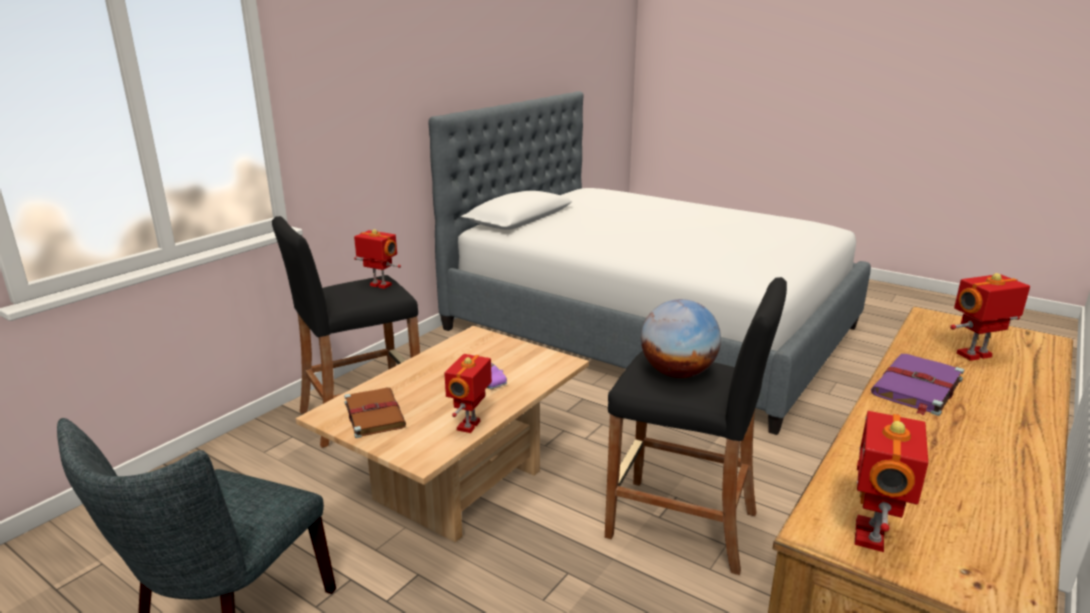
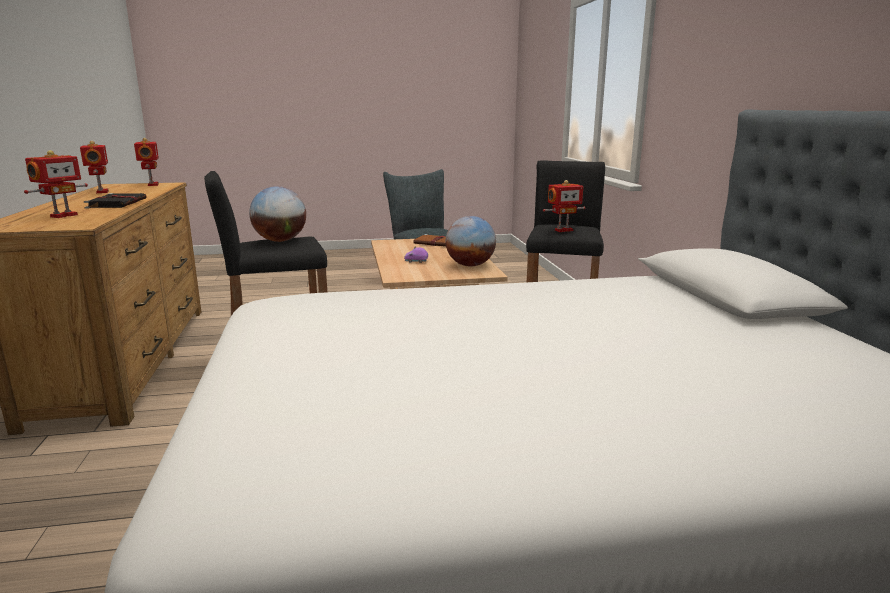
camera: 135 degrees right, 5 degrees down
(461, 351) = (470, 265): none -> globe
(470, 426) = (387, 250): toy robot -> toy robot (101, 192)
(916, 387) = (117, 203): purple book -> black book

